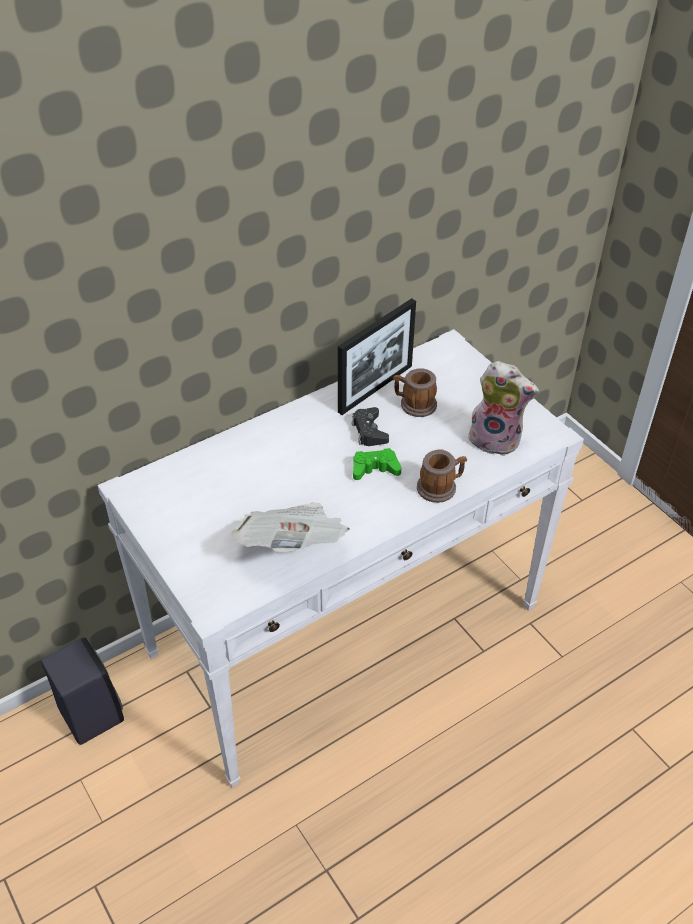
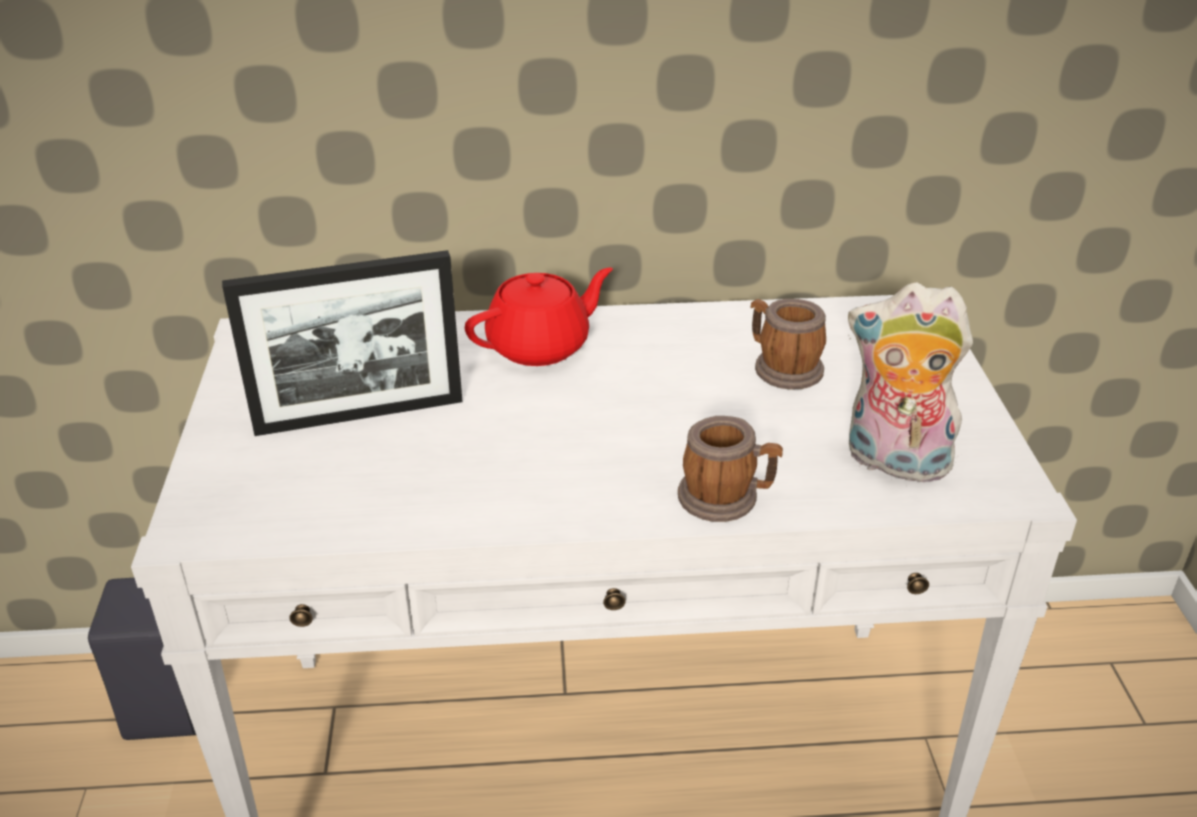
camera: 30 degrees right, 10 degrees down
(289, 436) = (540, 346): none -> red teapot
(293, 546) = (400, 491): newspaper -> none
(369, 431) = (672, 380): black game controller -> none
(375, 389) = (734, 329): picture frame -> picture frame (359, 415)
(375, 469) = (635, 432): green game controller -> none
(496, 439) = (893, 462): plush toy -> plush toy turned 150 degrees clockwise

